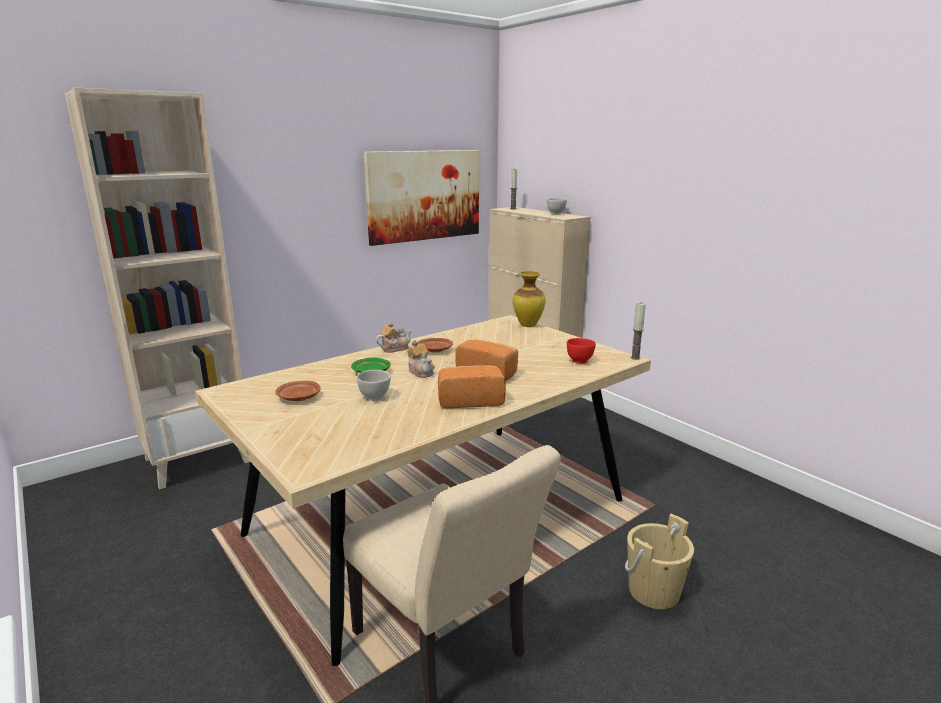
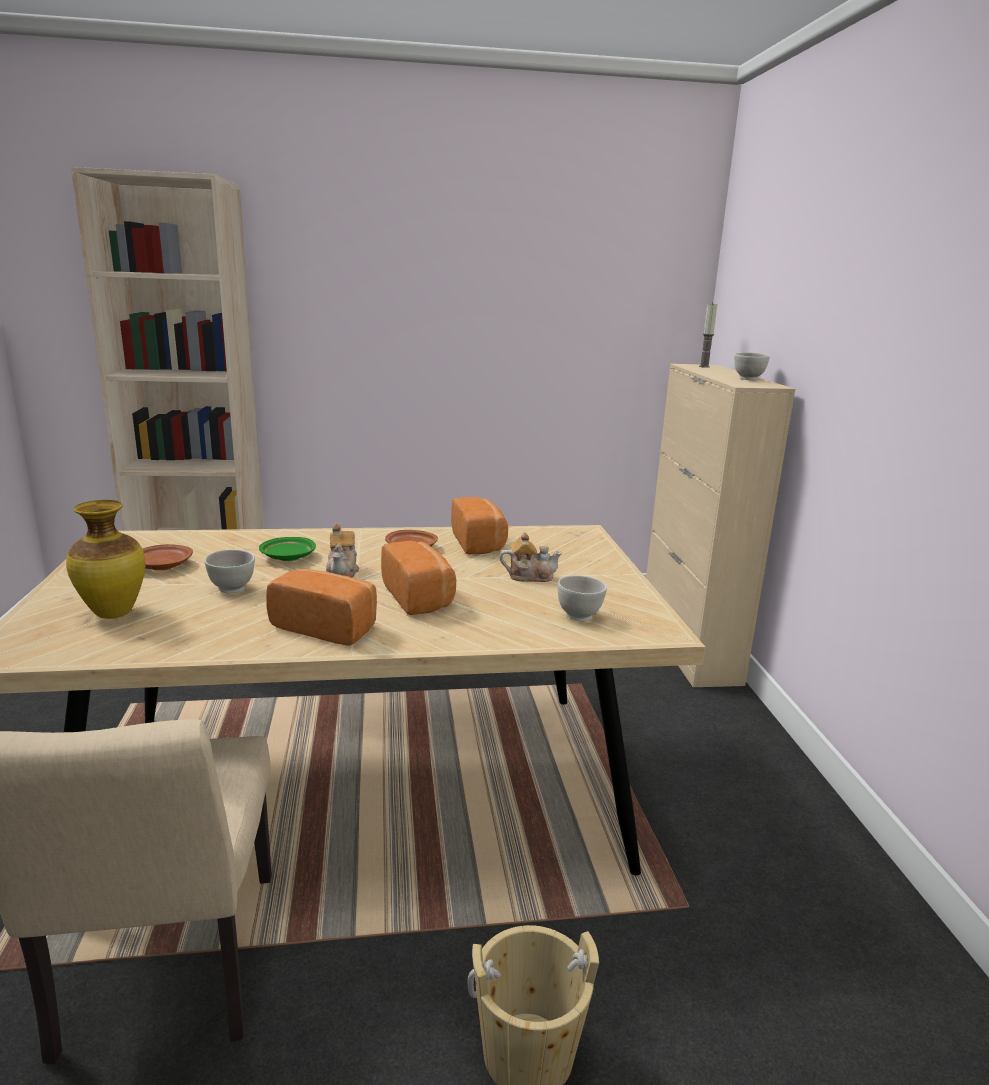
camera: 30 degrees right, 0 degrees up
(394, 348) = (368, 535): teapot -> teapot (529, 576)
(424, 195) = (575, 335): picture -> none
(466, 338) = (479, 543): none -> bread
(528, 325) = (598, 545): vase -> vase (115, 614)
(579, 361) = (579, 616): red bowl -> white bowl
(635, 358) = (681, 635): candle -> none

